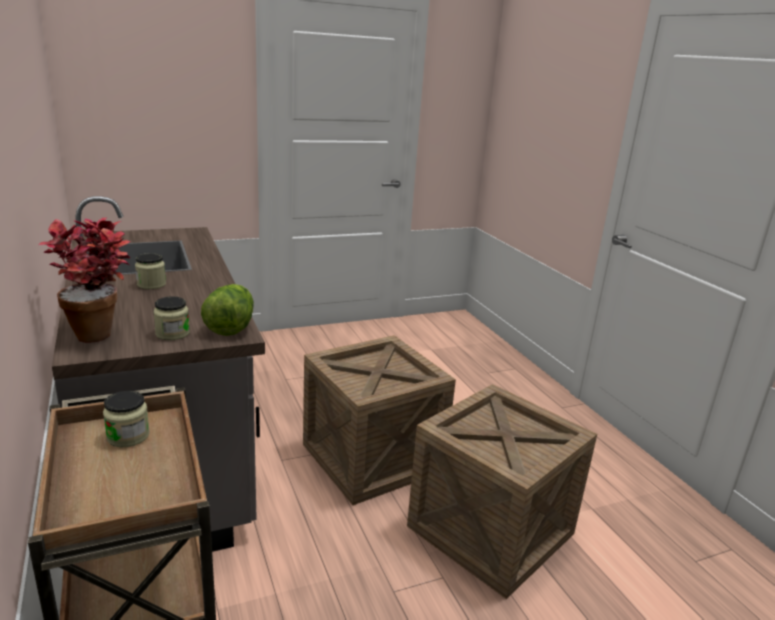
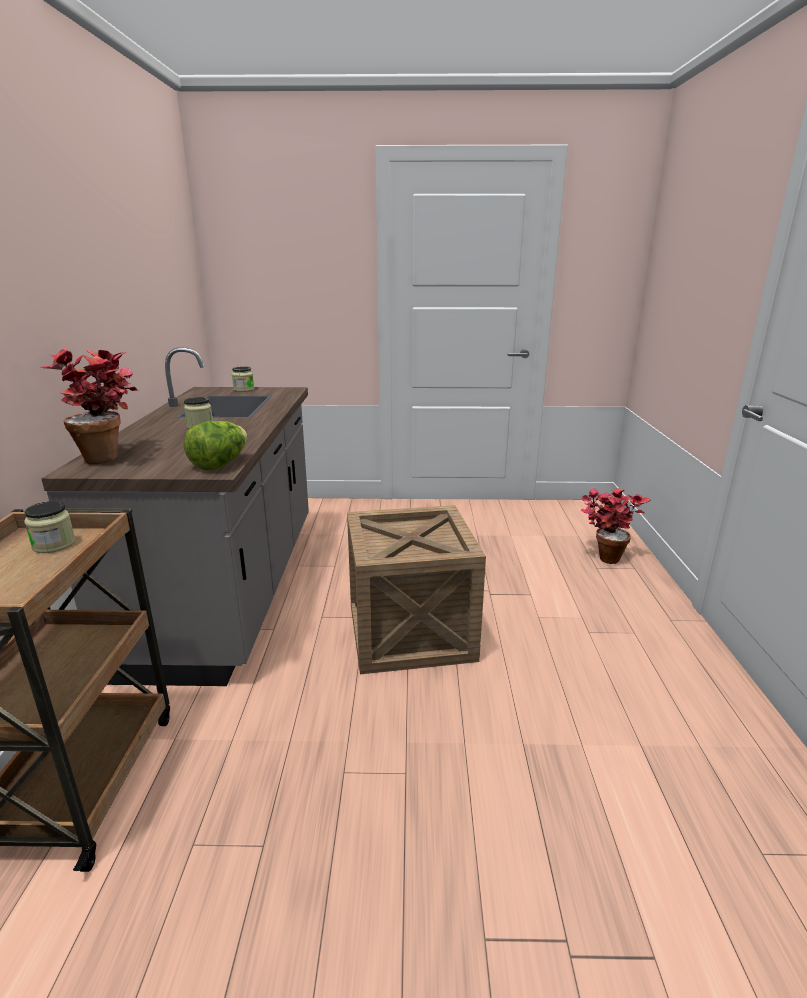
camera: 25 degrees right, 0 degrees up
(172, 333) = (164, 464): jar -> jar (244, 389)
(487, 361) = (603, 556): none -> potted plant
(490, 530) = (493, 737): crate -> none

